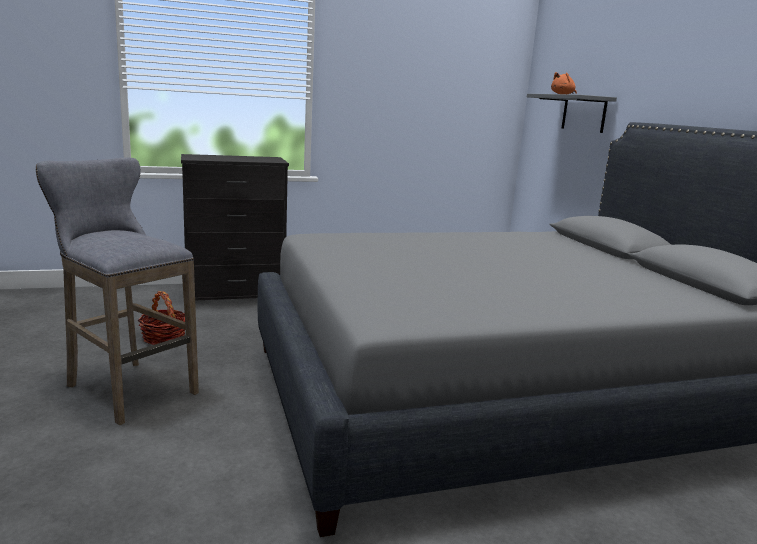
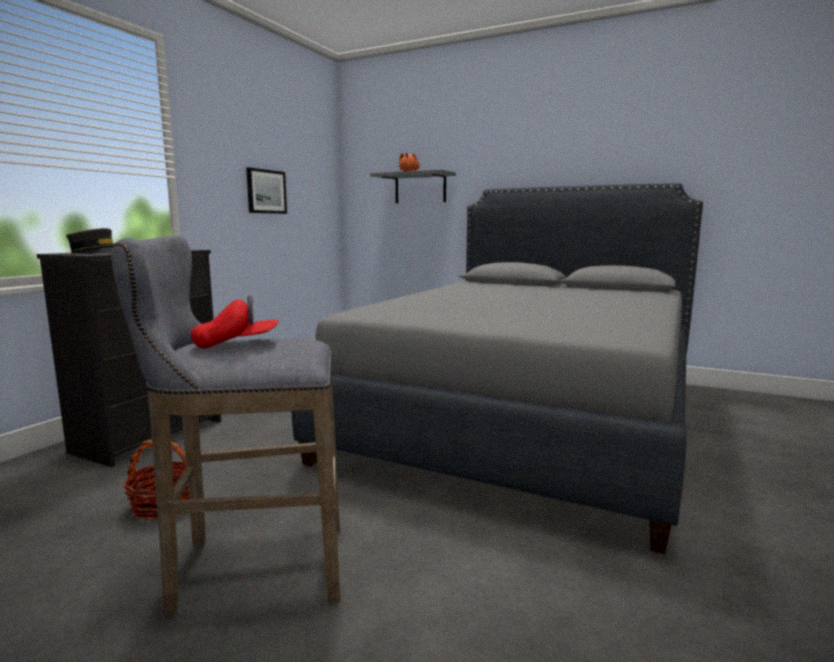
camera: 45 degrees left, 5 degrees down
(116, 236) = (236, 344): none -> red cap
(206, 157) = (96, 253): none -> grey cap
(413, 110) = (266, 191): none -> picture

